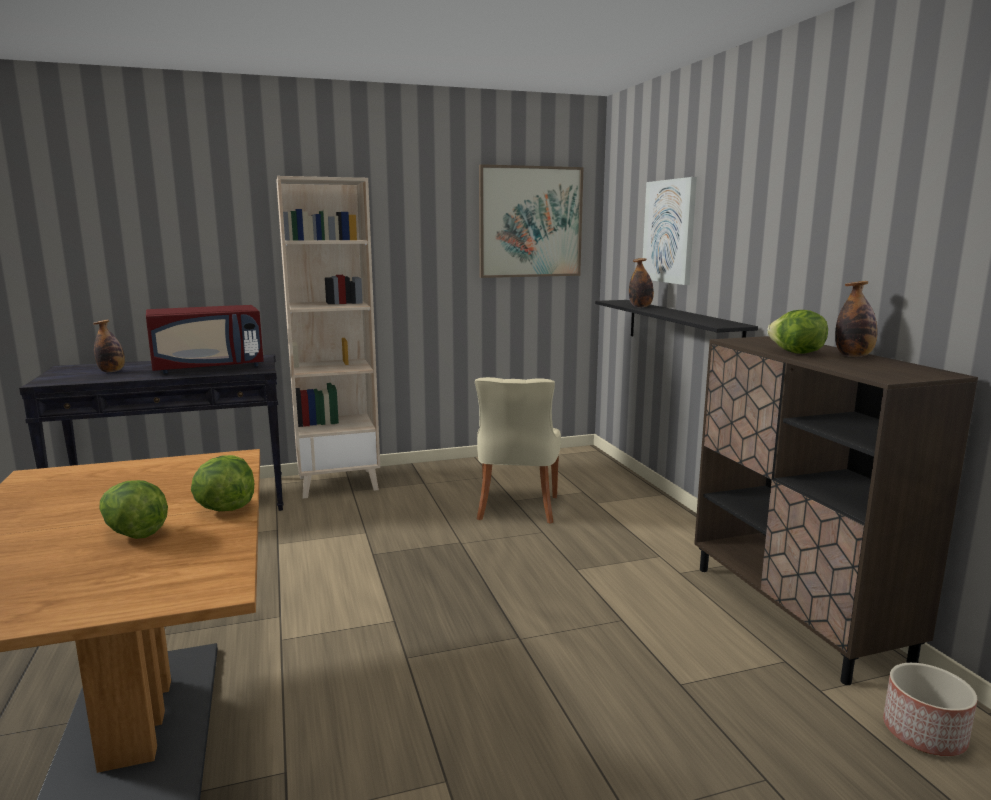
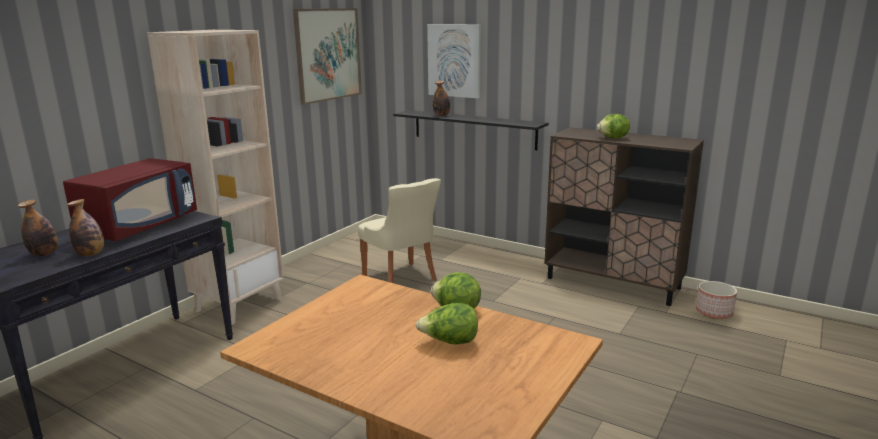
camera: 40 degrees left, 5 degrees up
(853, 356) = (637, 136): bottle -> bottle (91, 254)

